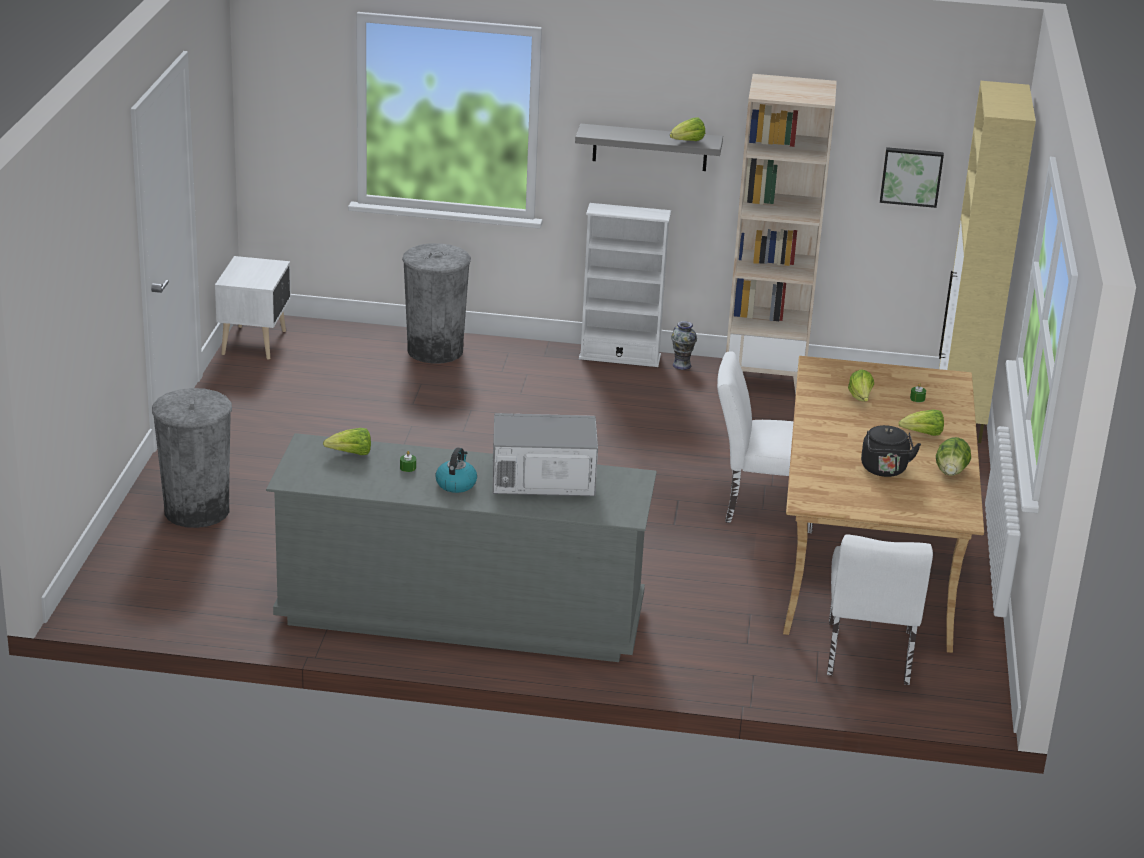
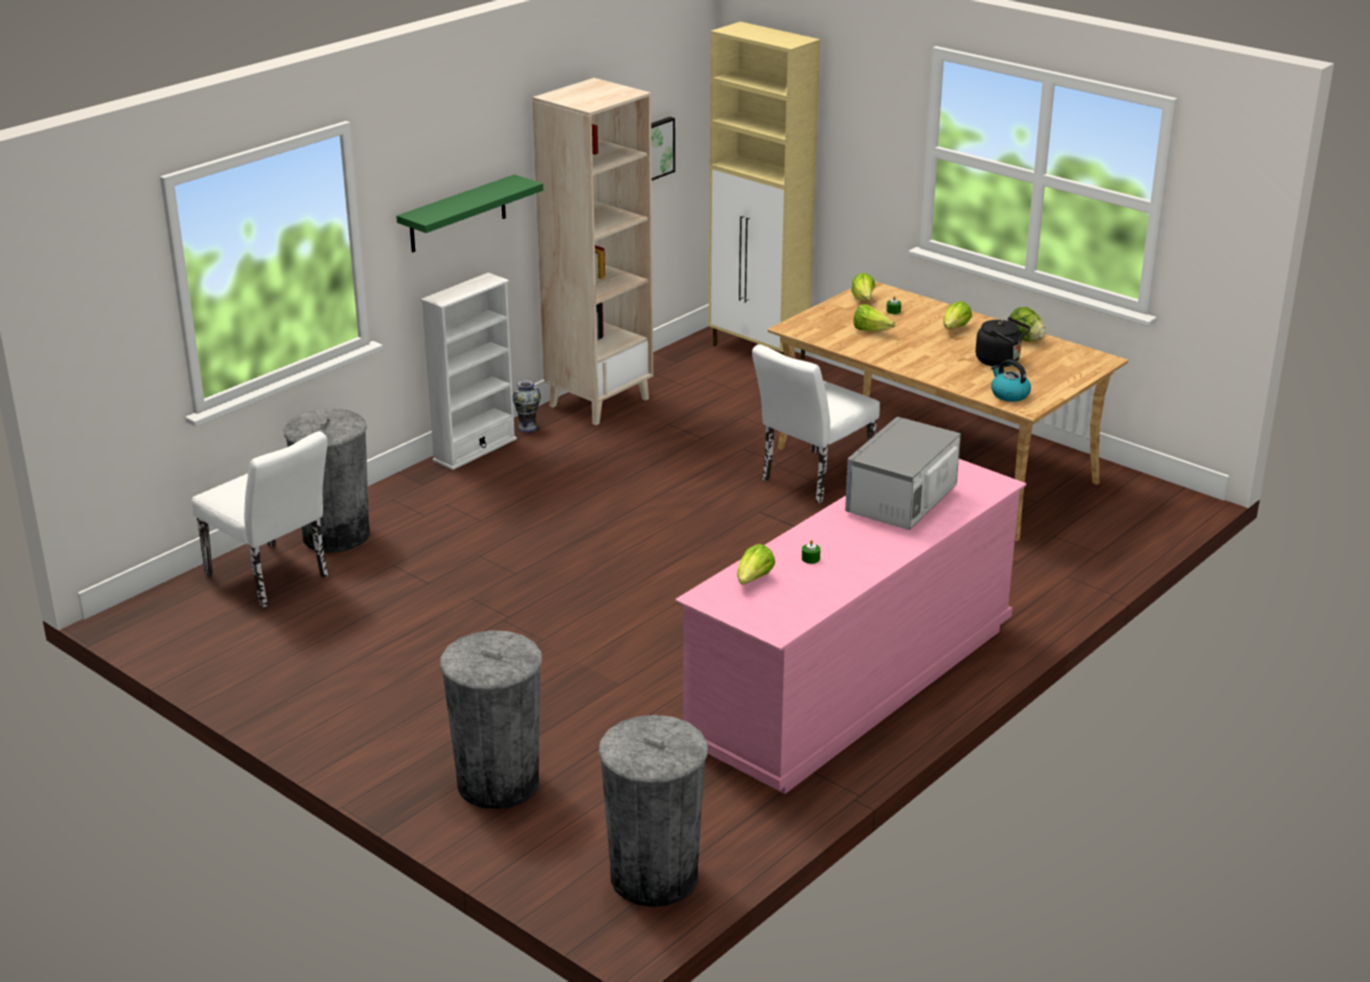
camera: 55 degrees left, 0 degrees up
(143, 601) = (654, 877): none -> grey trash can
(256, 342) = (173, 632): white nightstand -> none
(456, 484) = (866, 544): kettle -> kettle (1009, 394)
(461, 613) = (851, 685): grey dresser -> pink dresser
(650, 147) = (458, 214): grey shelf -> green shelf
(687, 142) = (508, 189): lettuce -> lettuce (863, 300)
(868, 658) = (1081, 519): white chair -> white chair (273, 579)

